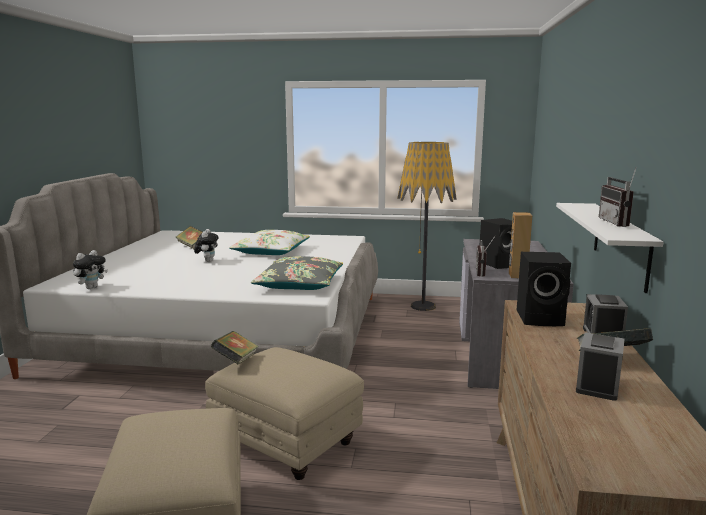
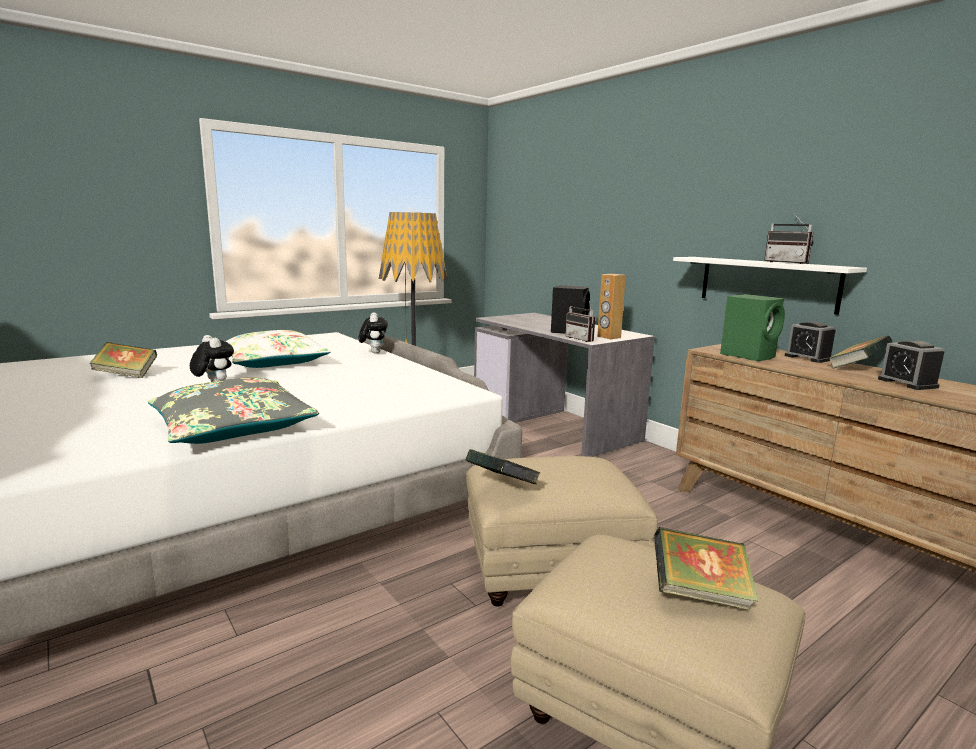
camera: 45 degrees left, 0 degrees up
(91, 287) = (108, 460): plush toy -> plush toy (374, 352)
(171, 450) = (700, 594): none -> book
(299, 284) = (418, 385): grey pillow -> grey pillow (233, 427)
(541, 318) = (749, 355): black speaker -> green speaker

